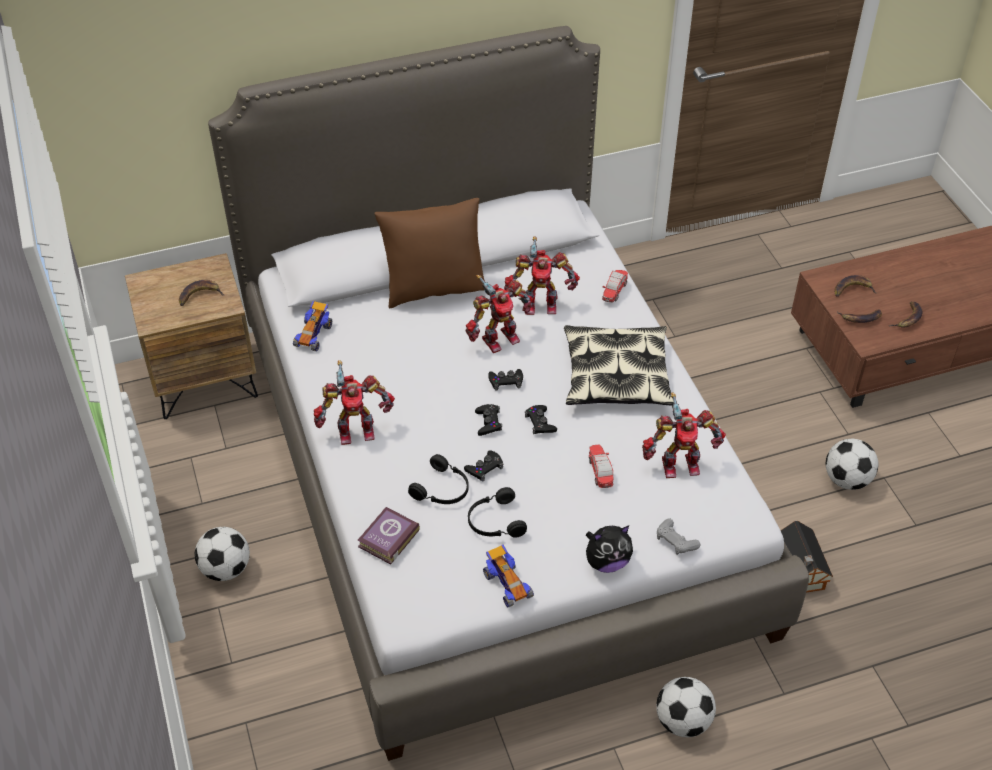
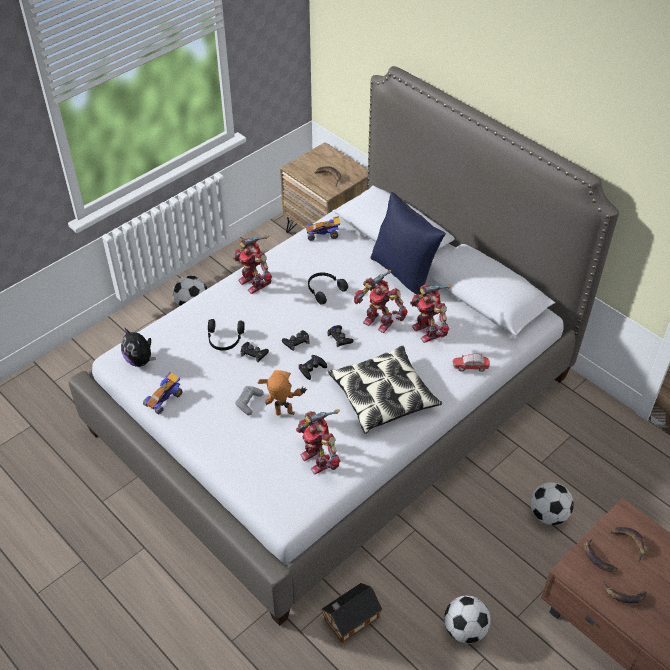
camera: 65 degrees right, 0 degrees up
(387, 539) = (172, 328): book -> none
(434, 289) = (403, 273): brown pillow -> blue pillow
(494, 522) = (211, 374): black headphones -> black headphones (324, 290)
(600, 472) = (285, 416): toy car -> toy robot
(606, 562) = (207, 445): plush toy -> plush toy (140, 360)
(675, 541) = (243, 478): grey game controller -> grey game controller (249, 402)
(683, 721) = (181, 582): football -> football (548, 514)

